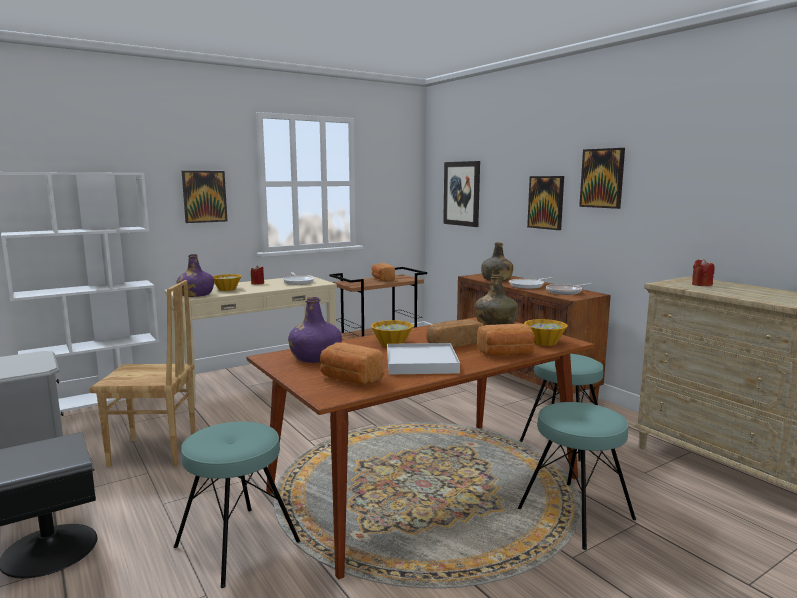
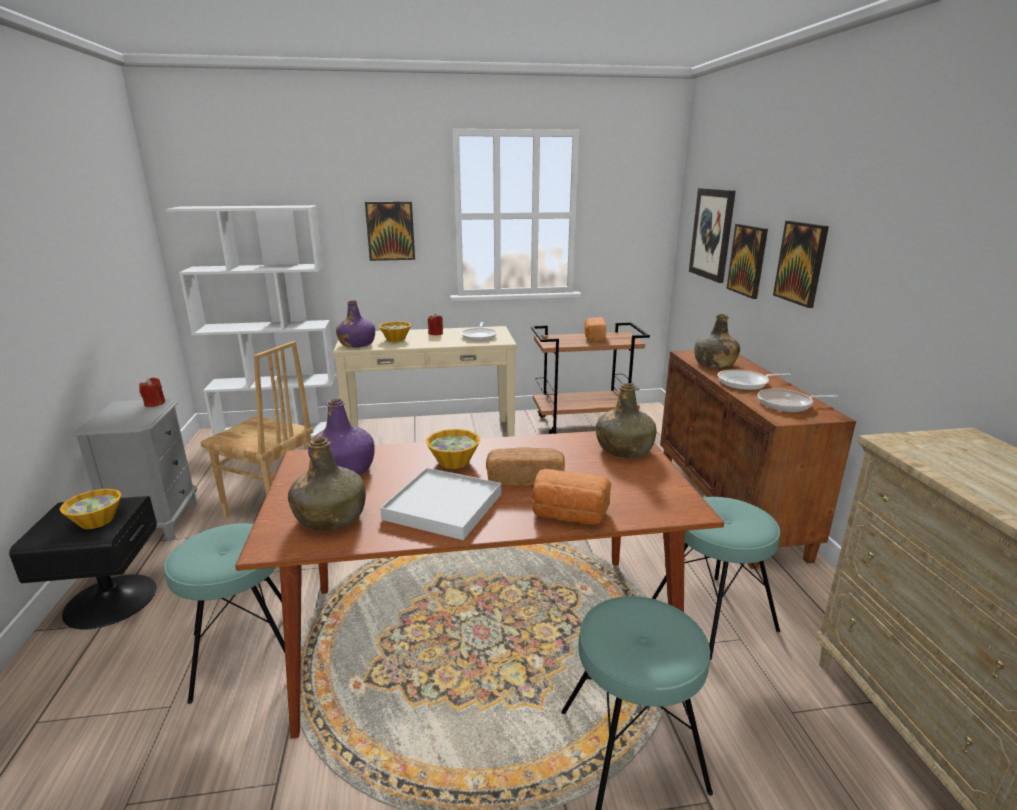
camera: 25 degrees right, 10 degrees up
(349, 379) = (331, 517): bread -> green bottle
(544, 342) = (649, 502): bowl -> bowl (96, 521)
(602, 178) = (878, 237): picture -> picture (747, 260)
(701, 284) = (967, 457): red candle -> red candle (154, 404)

